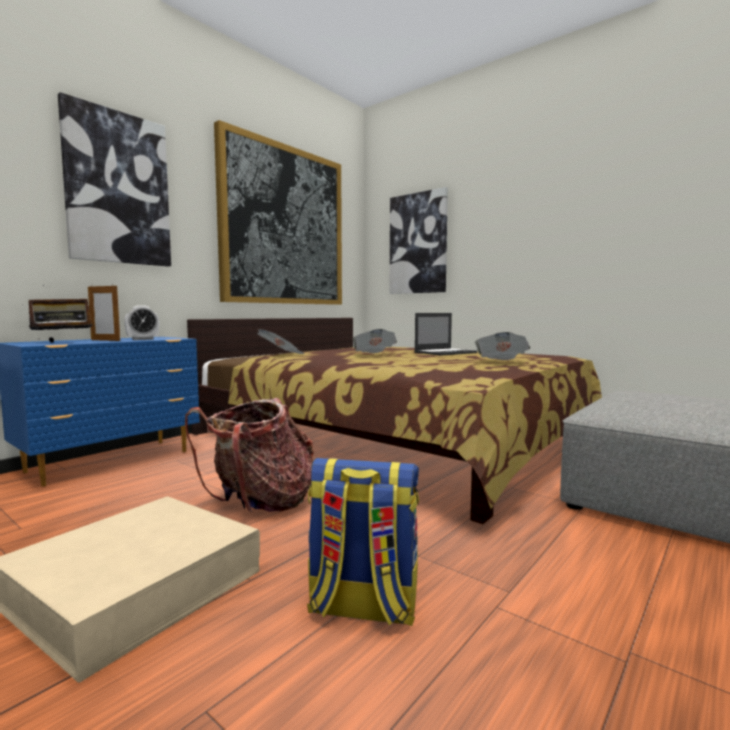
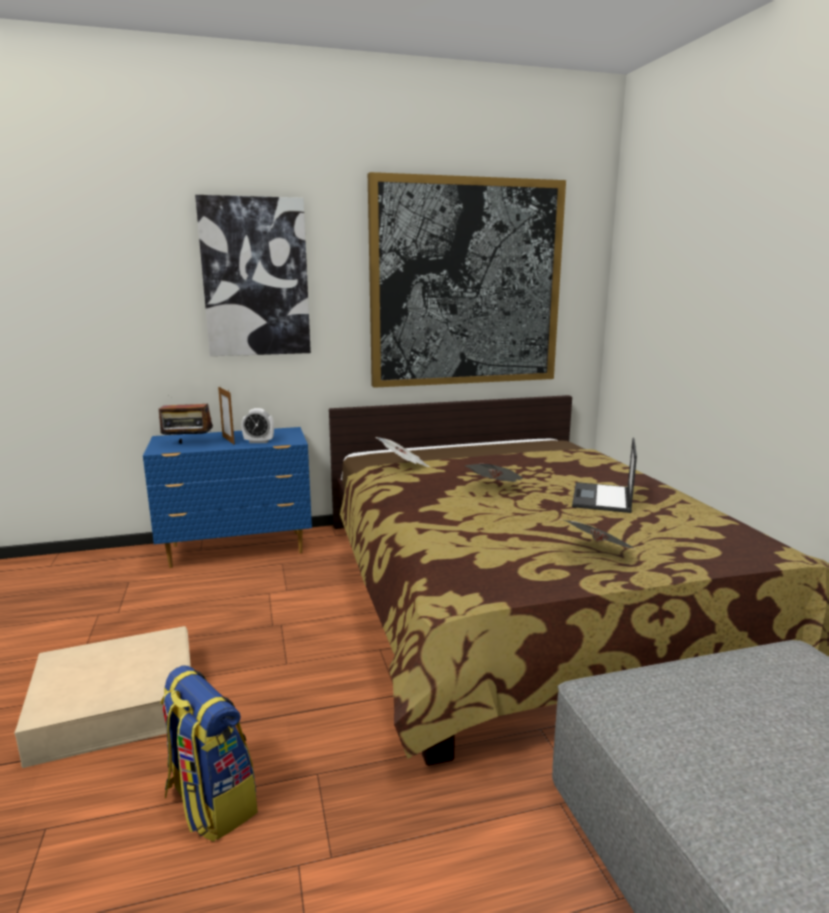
camera: 35 degrees right, 10 degrees up
(260, 503) = (279, 648): backpack -> none
(418, 243) = (666, 299): picture -> none
(445, 352) = (602, 498): laptop -> laptop turned 105 degrees clockwise

